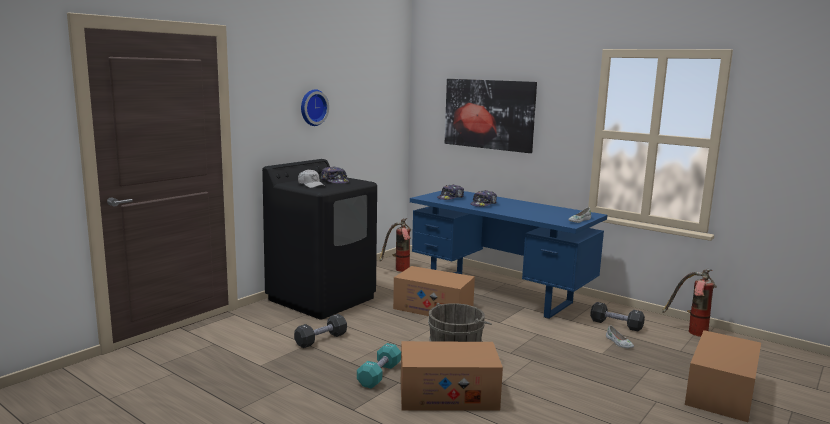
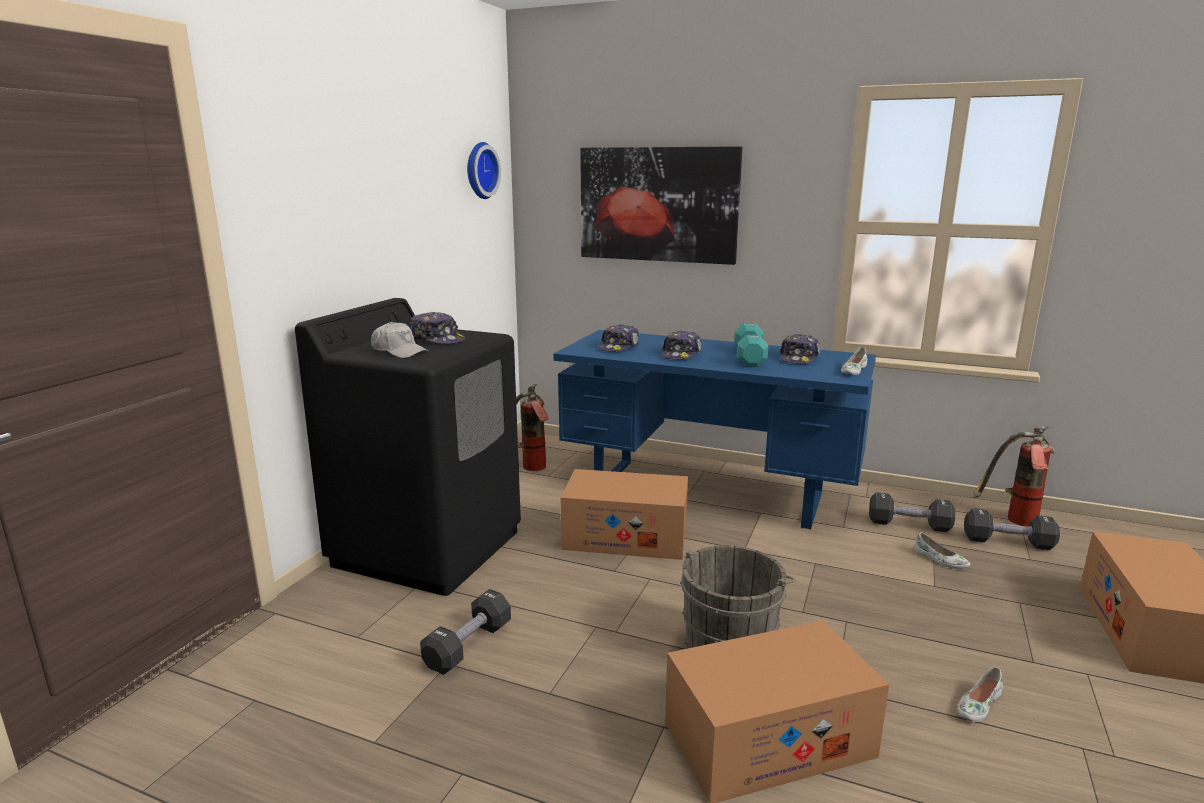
camera: 15 degrees left, 5 degrees up
(312, 107) = (370, 203): wall clock -> wall clock (479, 170)
(379, 375) = (619, 715): turquoise dumbbell -> turquoise dumbbell (749, 357)
(553, 212) = (799, 358): none -> cap
(576, 401) = (978, 704): none -> white shoe
(674, 341) = (1008, 542): none -> black dumbbell

